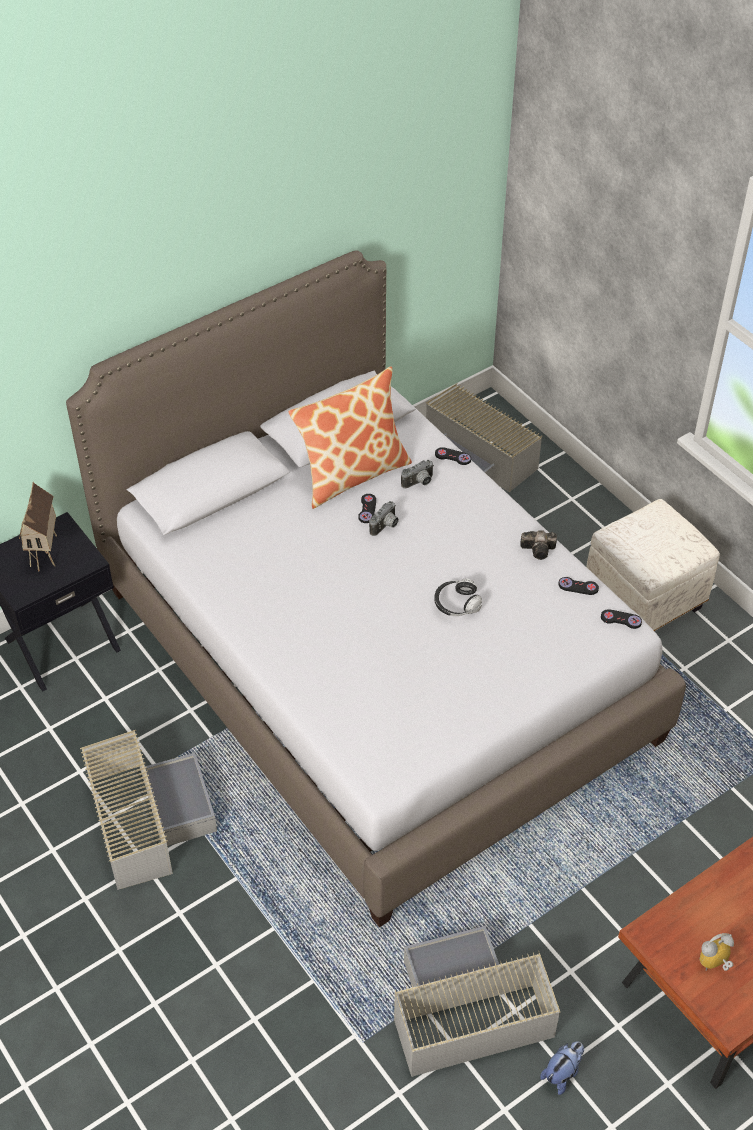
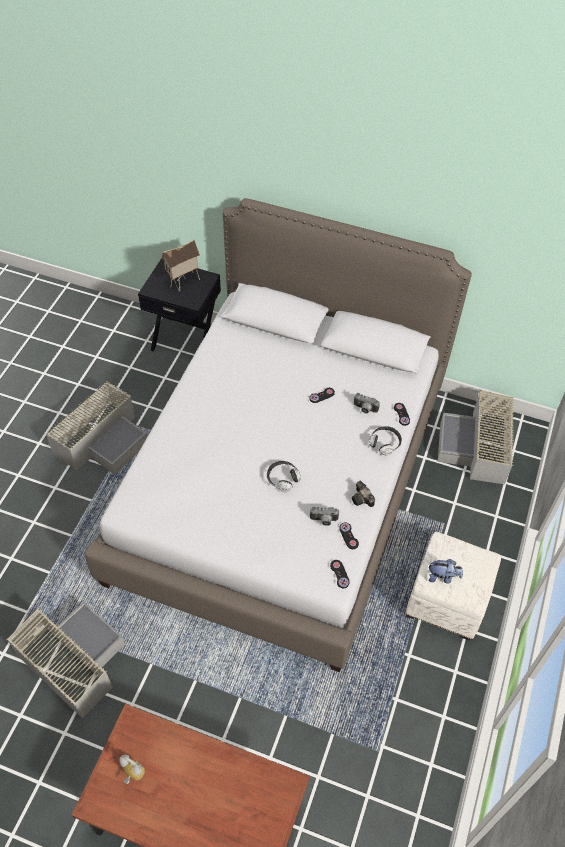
camera: 55 degrees right, 5 degrees up
(352, 474) = (343, 374): pillow -> none
(386, 527) = (315, 412): camera -> camera (324, 521)
(480, 492) = (385, 443): none -> headphones
(562, 1073) = (60, 735): plush toy -> plush toy (442, 577)

